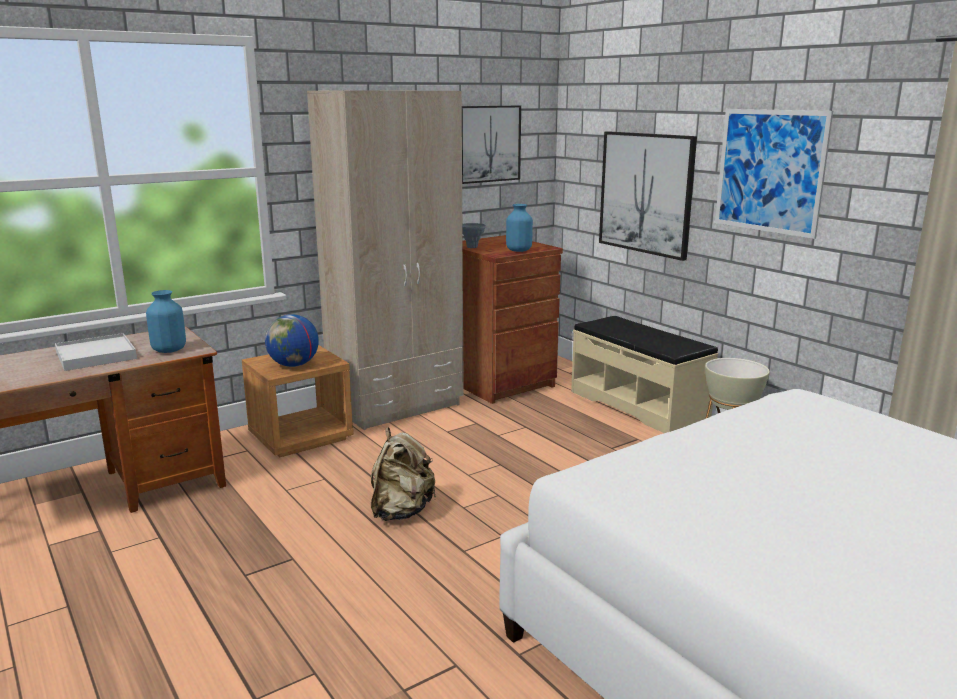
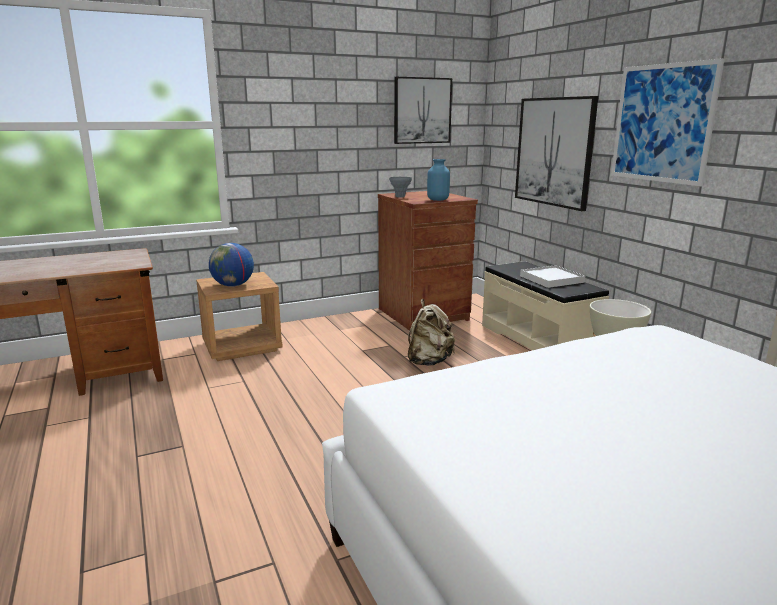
camera: 10 degrees right, 0 degrees up
(96, 355) = (59, 265): white tray -> white tray (551, 279)
(168, 350) = (116, 264): blue vase -> none
(397, 406) = (331, 327): beige wardrobe -> none
(401, 511) = (292, 414): beige backpack -> beige backpack (429, 361)

